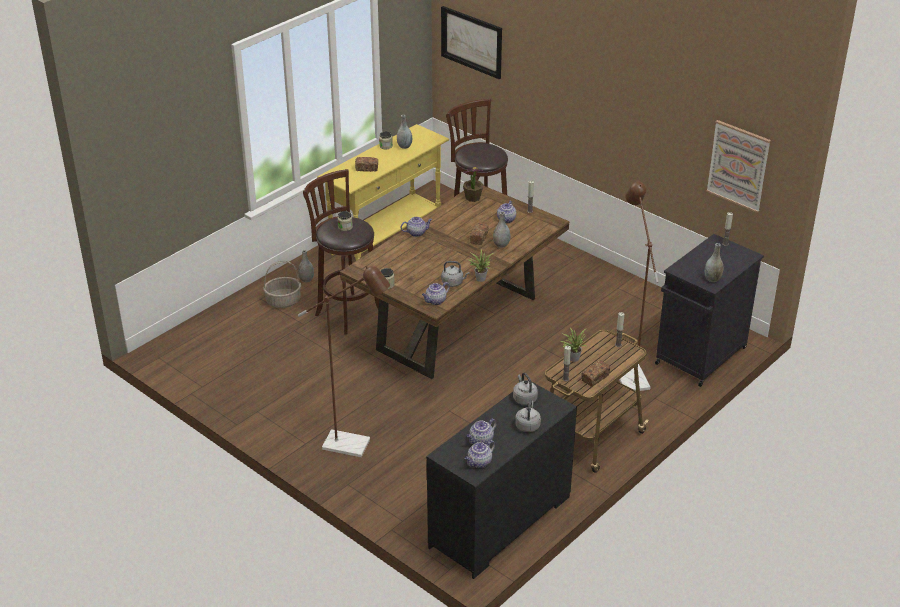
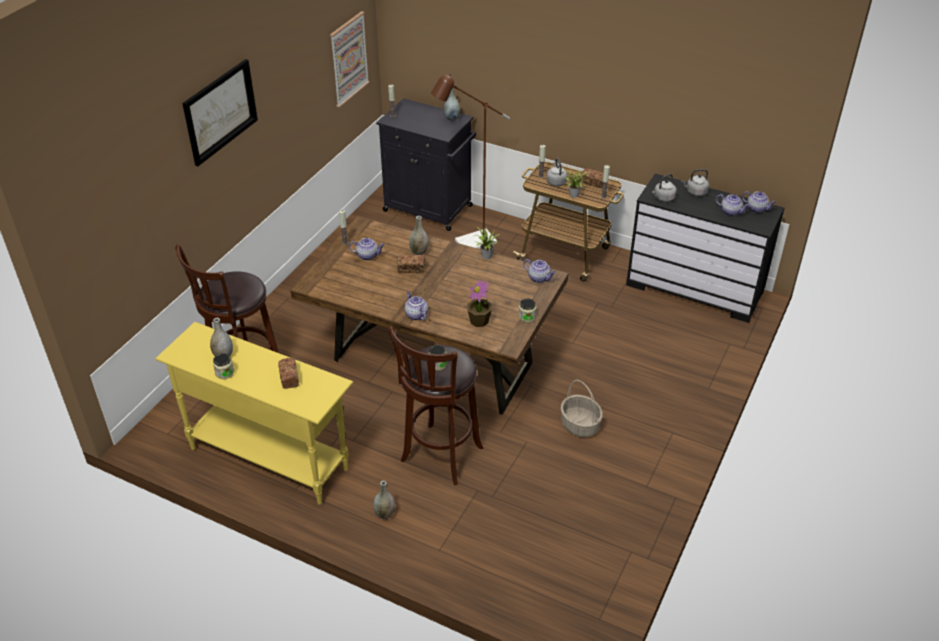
camera: 105 degrees left, 5 degrees up
(283, 301) = (437, 524): basket -> basket (579, 425)
(354, 446) = (656, 396): brown floor lamp -> none
(453, 283) = (501, 272): grey kettle -> grey kettle (556, 181)
(472, 41) = (111, 219): picture -> picture (220, 111)
(473, 198) = (327, 286): potted plant -> potted plant (479, 321)

